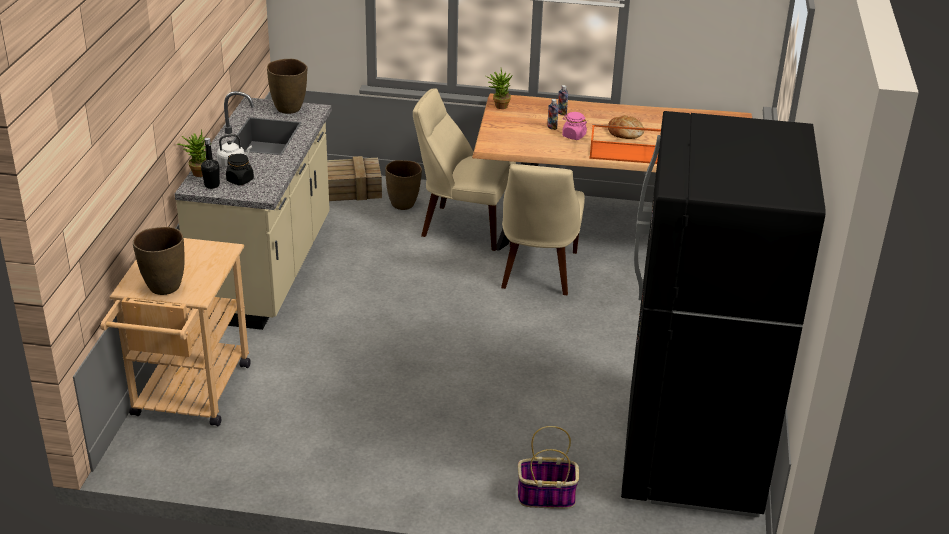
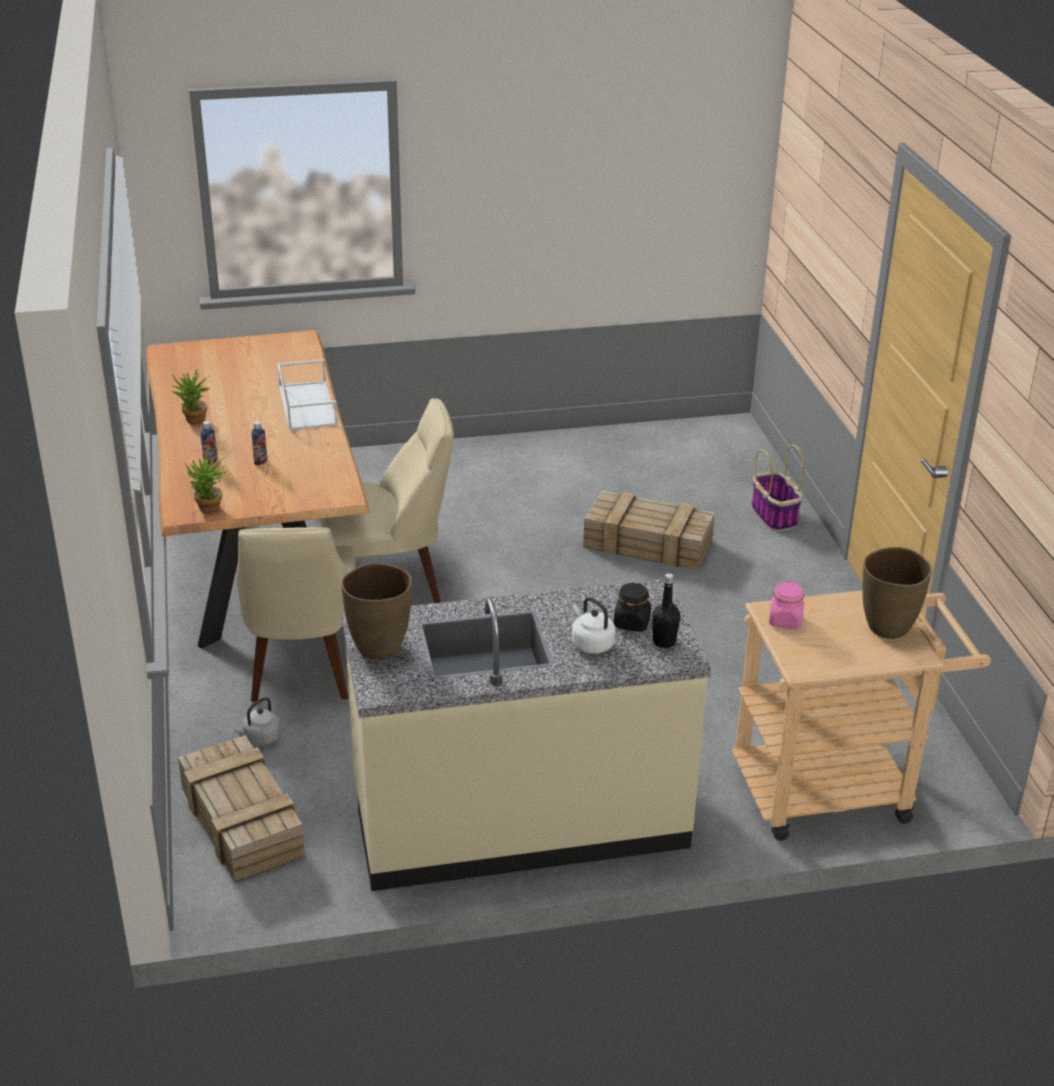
camera: 110 degrees left, 0 degrees up
(197, 172) = (640, 667): potted plant -> potted plant (194, 422)
(403, 204) = (261, 739): brown vase -> grey kettle
(535, 406) = (650, 544): none -> crate
(573, 136) = (278, 443): pink jar -> pink jar (785, 621)
(625, 132) = (247, 412): bread -> none
(626, 152) = (306, 405): orange tray -> white tray
(692, 457) = (656, 454): black fridge -> none

